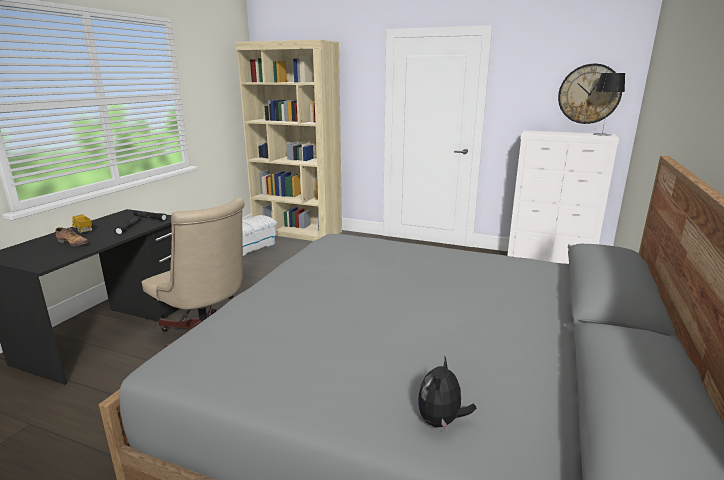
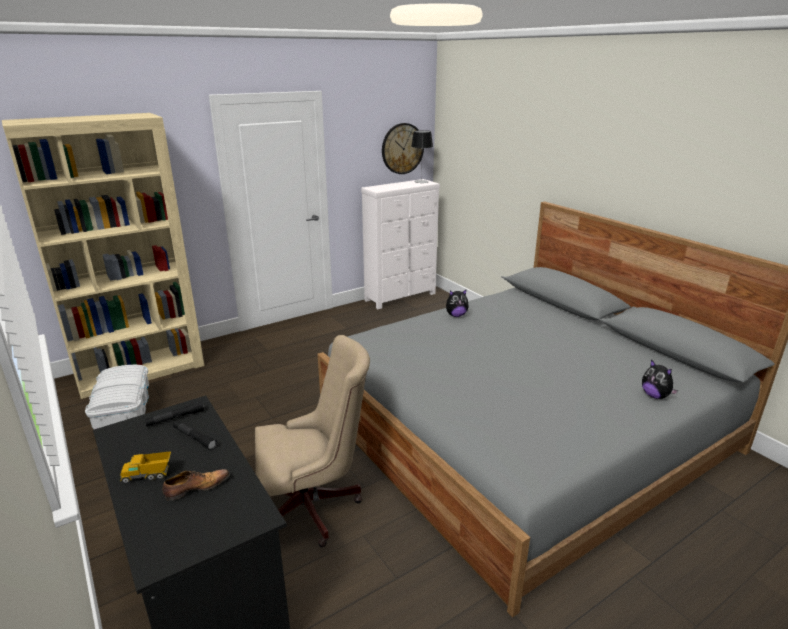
camera: 55 degrees left, 5 degrees up
(448, 255) = (456, 315): none -> plush toy

